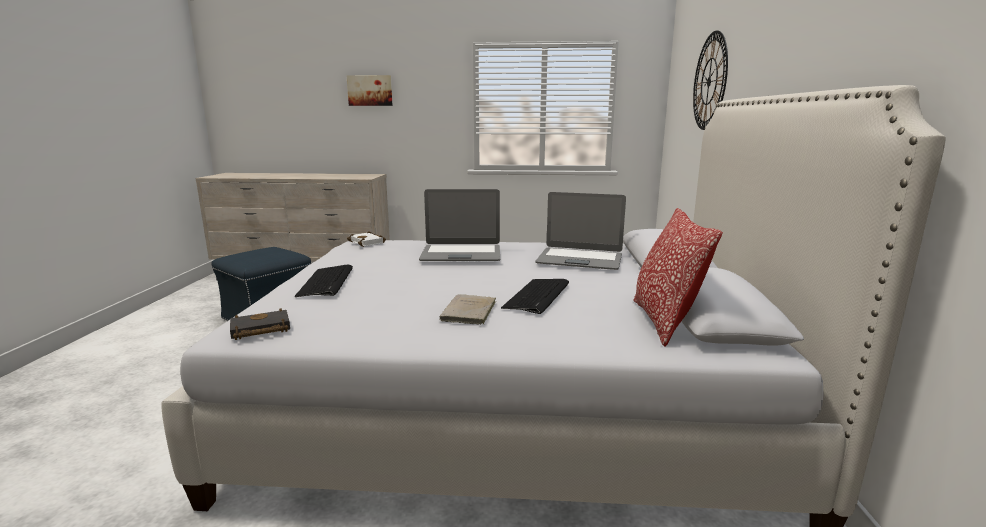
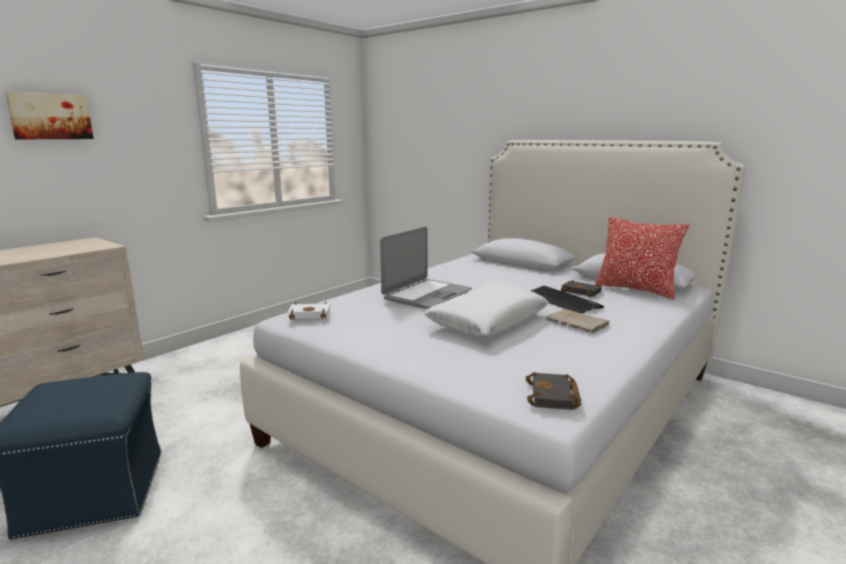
camera: 55 degrees left, 0 degrees up
(327, 282) = (435, 351): keyboard -> none
(424, 283) = (487, 322): none -> white pillow
(579, 260) = (491, 274): laptop -> none
(595, 299) = (582, 291): none -> black book
(709, 81) = (456, 122): wall clock -> none

